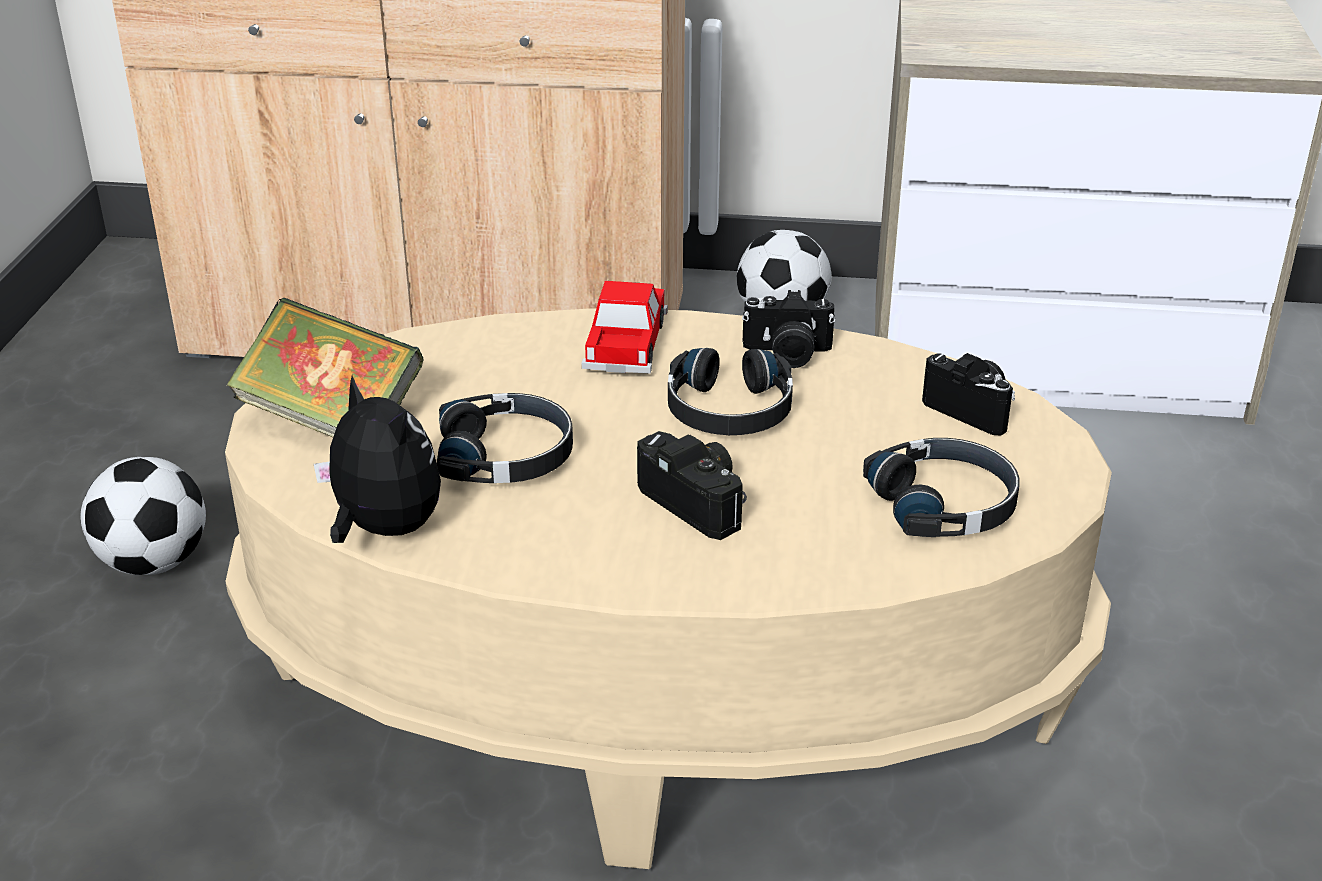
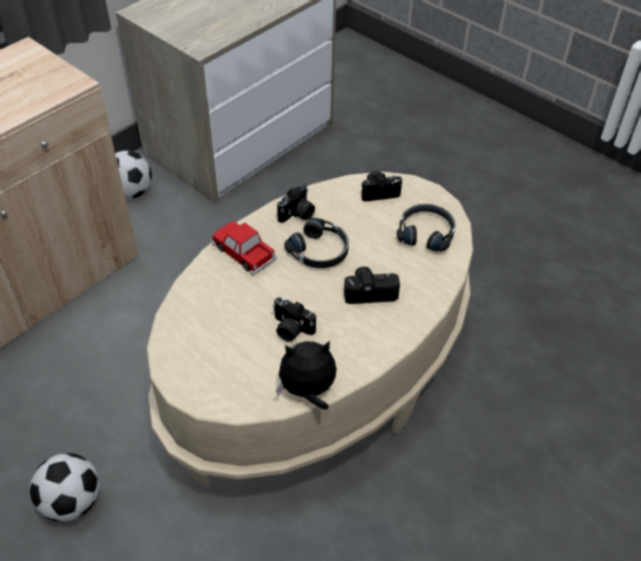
camera: 55 degrees left, 15 degrees up
(332, 419) = (209, 371): book -> none
(506, 456) = (290, 329): black headphones -> camera

